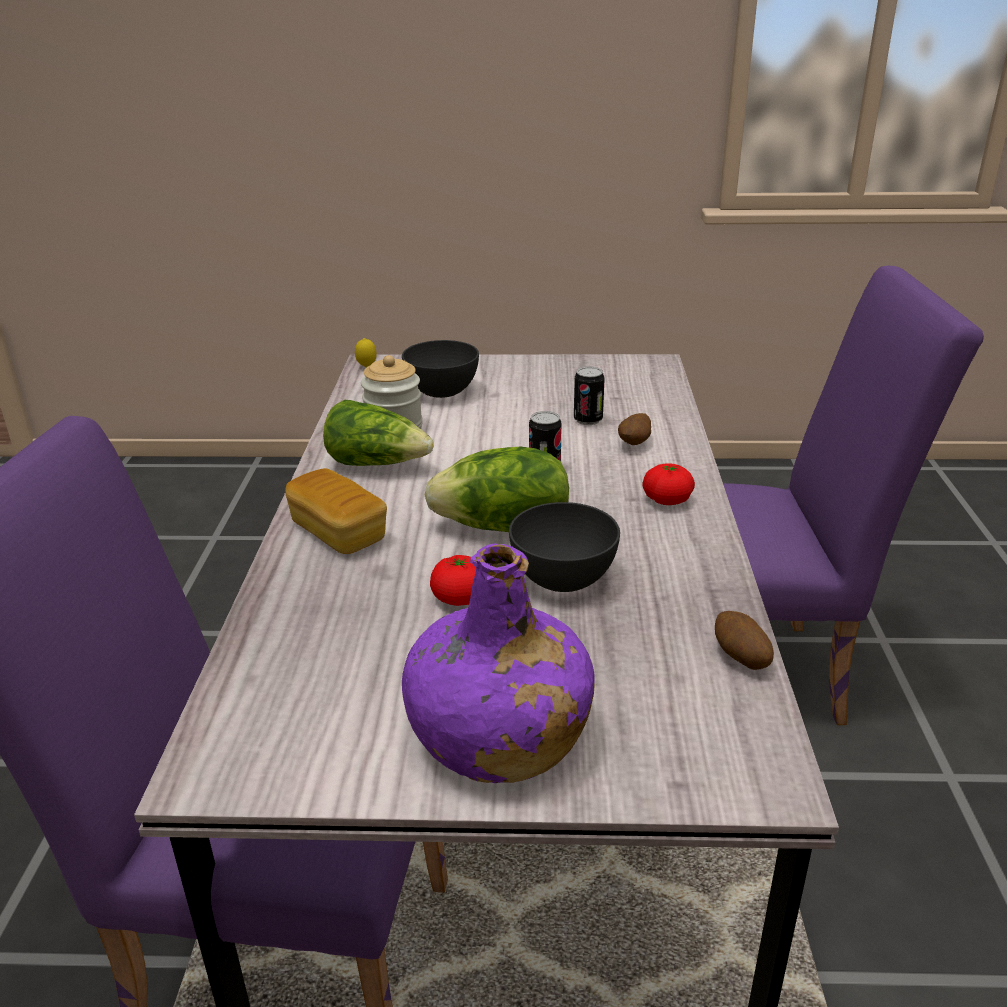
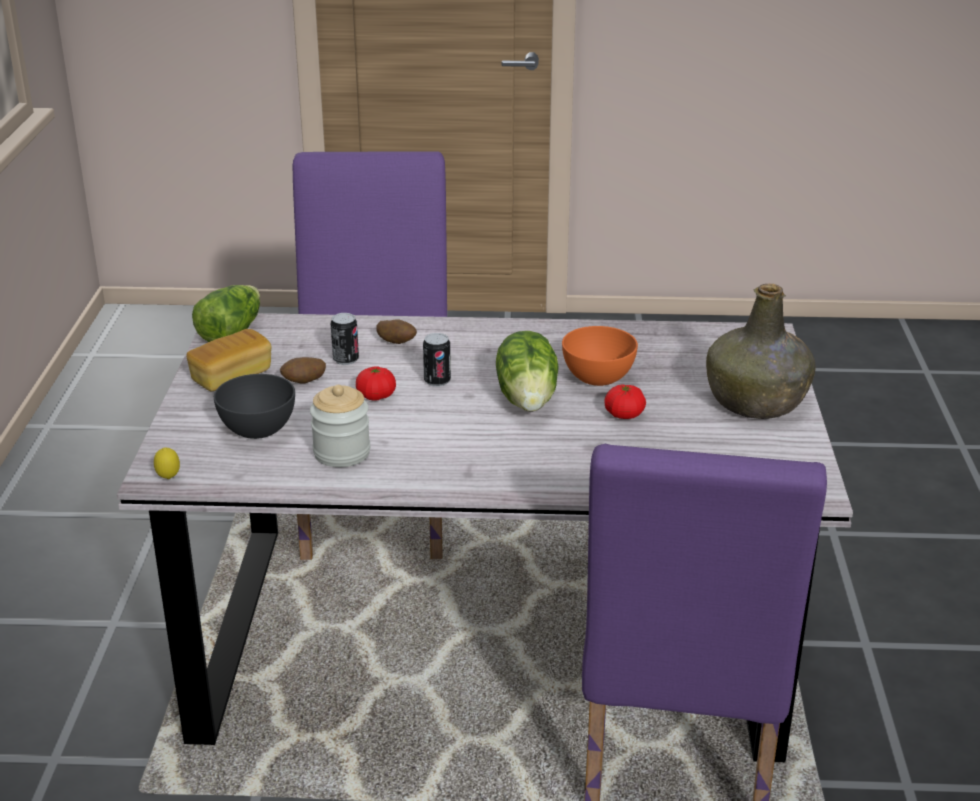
camera: 90 degrees left, 0 degrees up
(338, 532) = (537, 468): bread -> bread (231, 376)
(377, 464) = (415, 457): lettuce -> lettuce (231, 332)
(498, 736) = (757, 401): purple bottle -> green bottle
(562, 579) = (598, 378): grey bowl -> orange bowl
(667, 500) = (491, 337): tomato -> tomato (376, 396)
(740, 658) = (674, 331): potato -> potato (304, 382)

